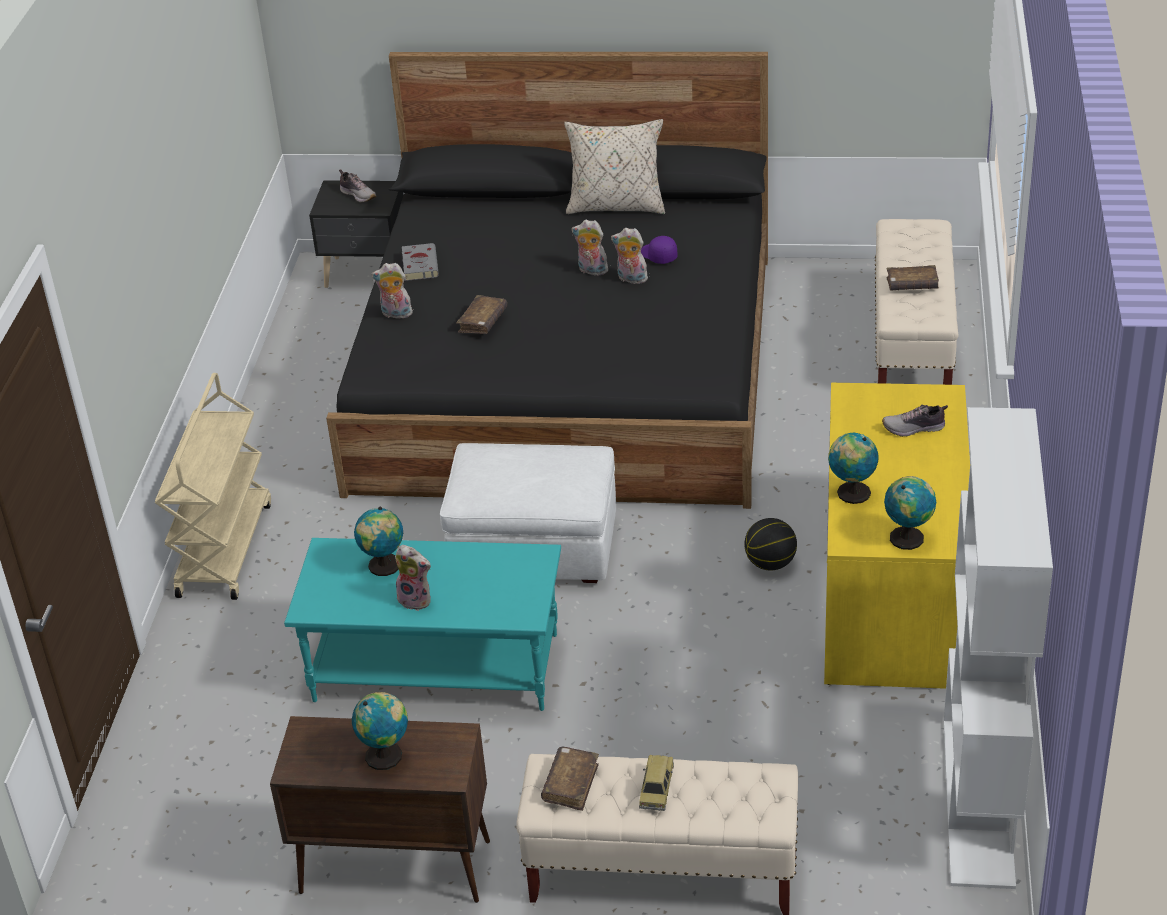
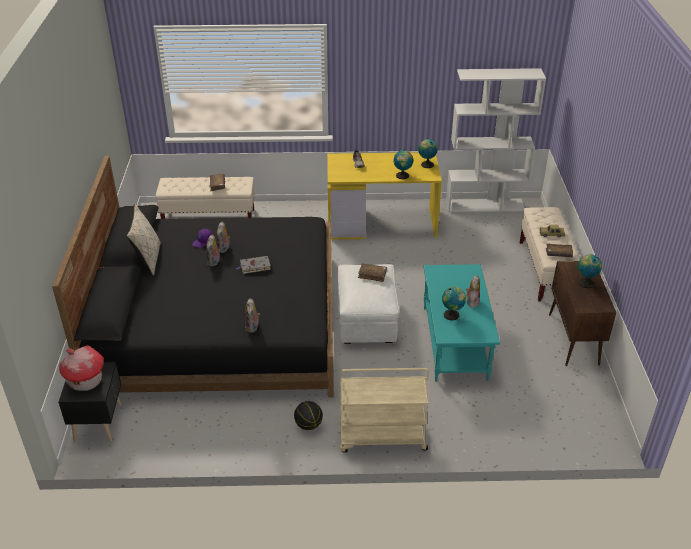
camera: 100 degrees left, 0 degrees up
(358, 195) = (85, 380): shoe -> toy house
(419, 264) = (200, 325): grey book -> grey book (254, 266)
(482, 321) = (266, 291): brown book -> brown book (372, 275)
(770, 563) = (367, 253): basketball -> basketball (308, 425)

